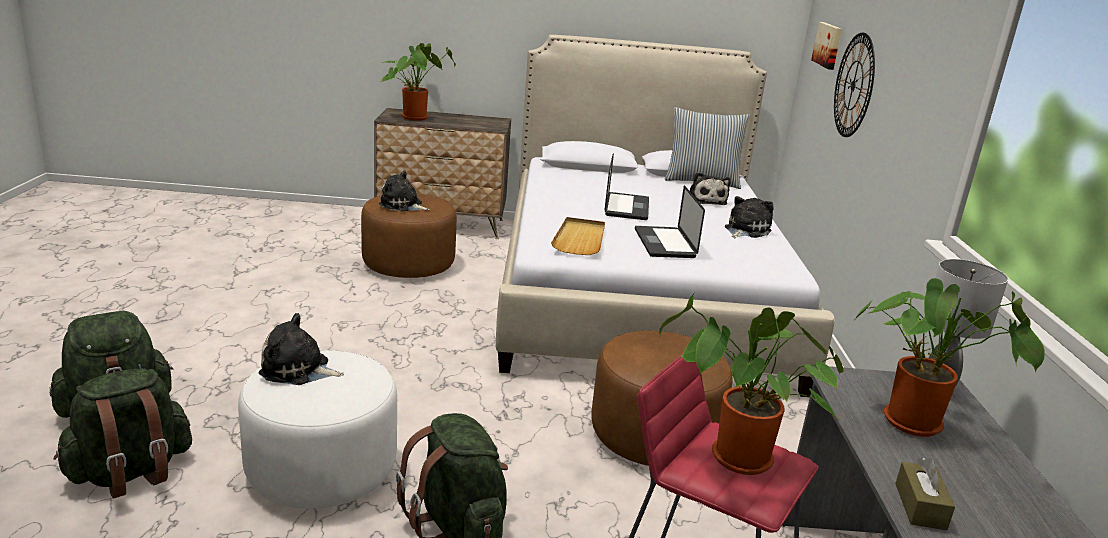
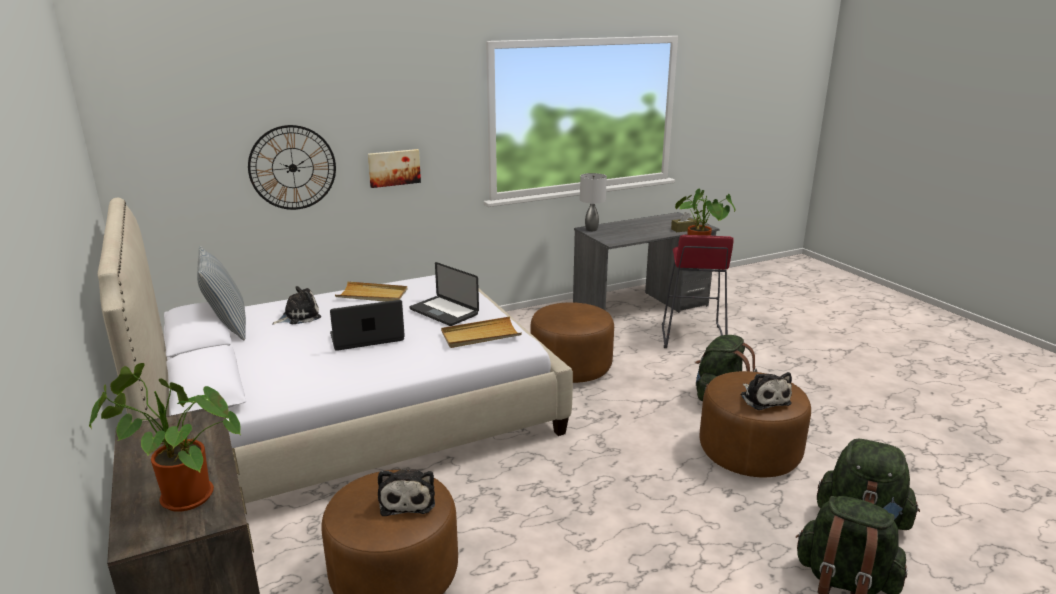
camera: 115 degrees left, 0 degrees up
(322, 469) = (749, 452): white ottoman -> brown ottoman
(664, 243) = (444, 312): laptop -> laptop turned 75 degrees clockwise
(745, 230) = (372, 295): plush toy -> beige tray
(828, 45) = (196, 154): picture -> picture (394, 167)
(919, 424) = (628, 231): potted plant -> none

